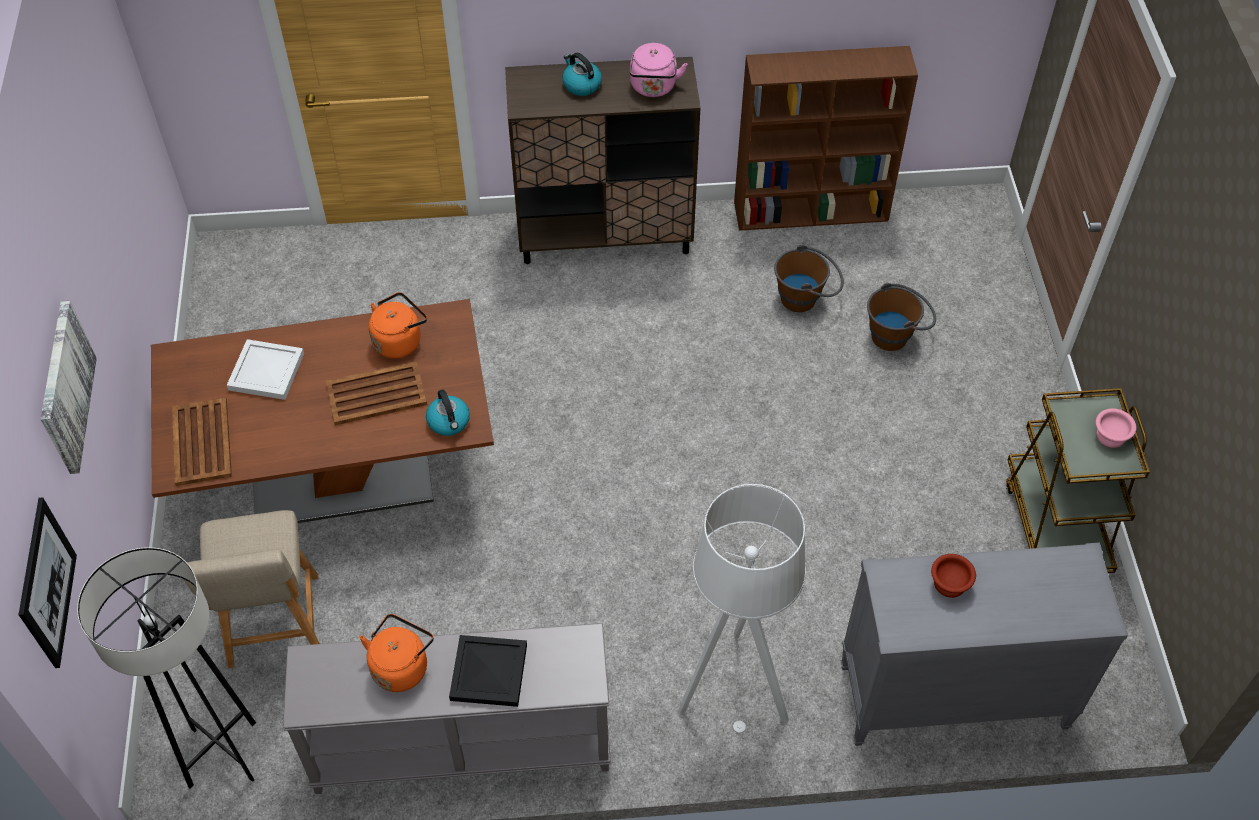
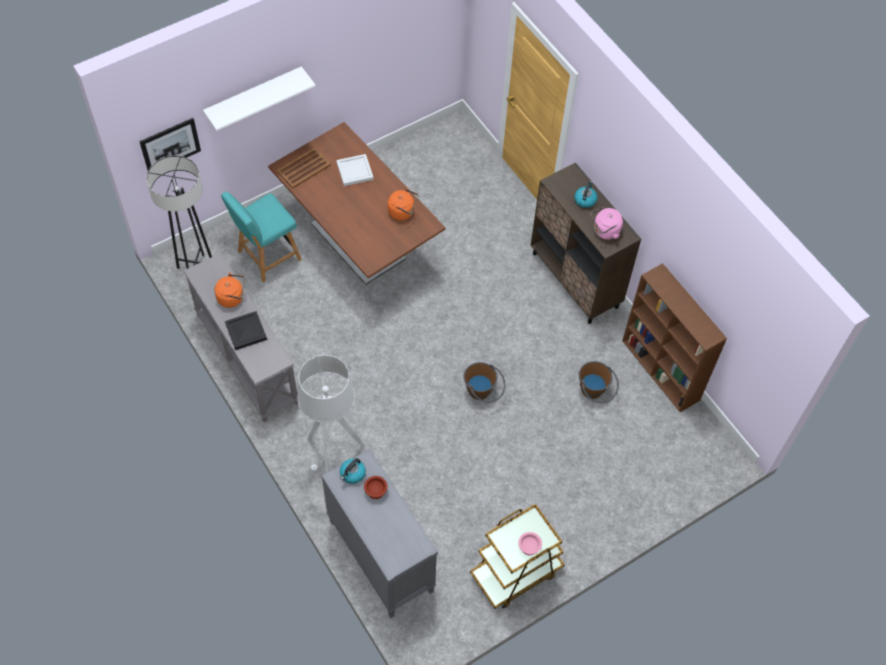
camera: 60 degrees right, 5 degrees up
(65, 387) = (254, 96): picture -> white shelf
(274, 626) = (266, 257): beige chair -> turquoise chair
(375, 394) = (367, 218): brown tray -> none
(449, 422) = (368, 254): kettle -> kettle (352, 474)
(896, 334) = (598, 447): brown bucket -> brown bucket (483, 393)

